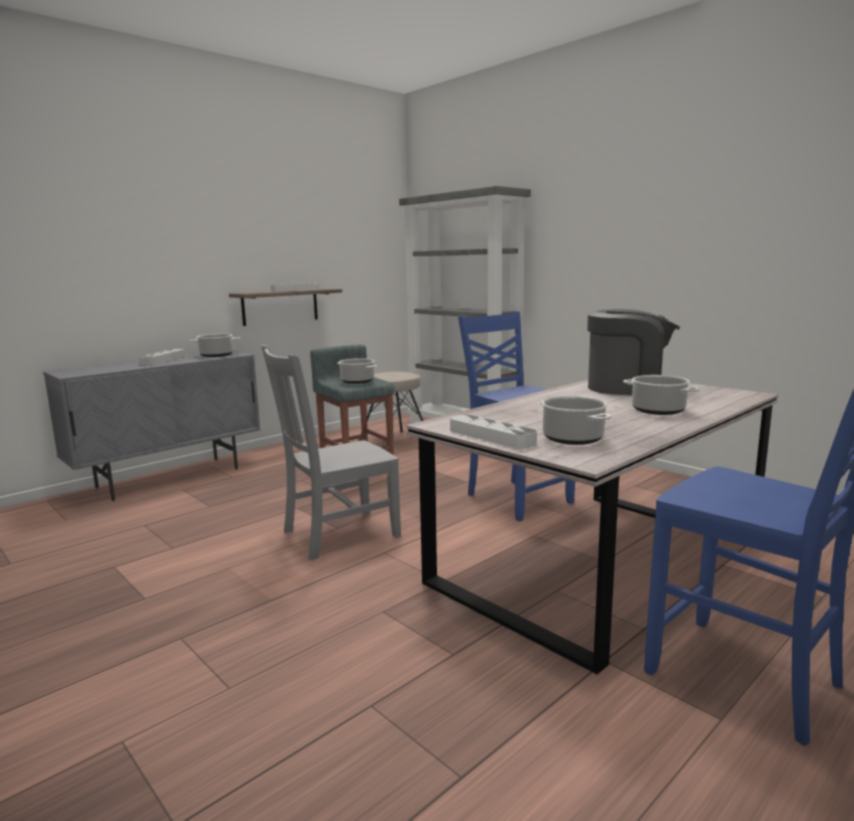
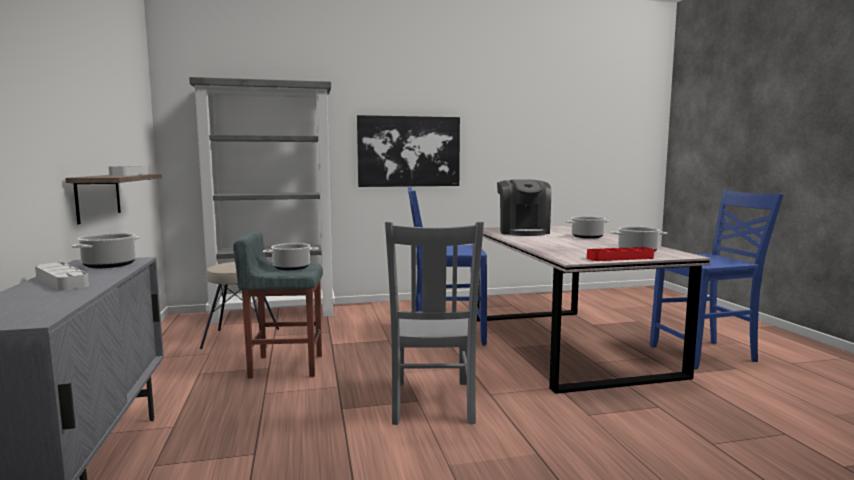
camera: 60 degrees left, 5 degrees down
(491, 437) = (620, 258): grey tray -> red tray
(614, 262) = (409, 151): none -> picture
(628, 388) = (523, 232): coffee machine -> coffee machine turned 135 degrees clockwise

